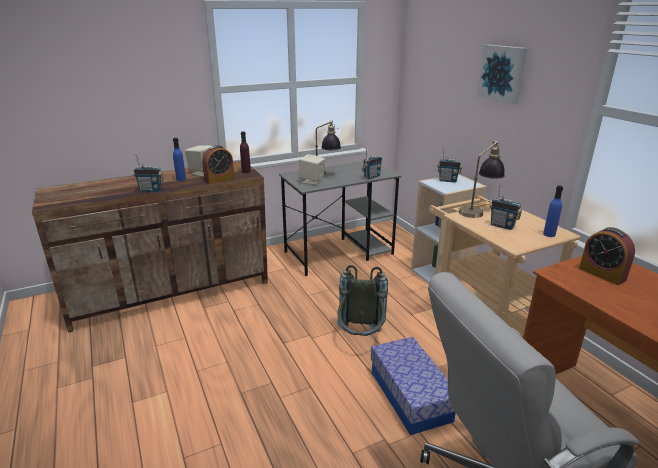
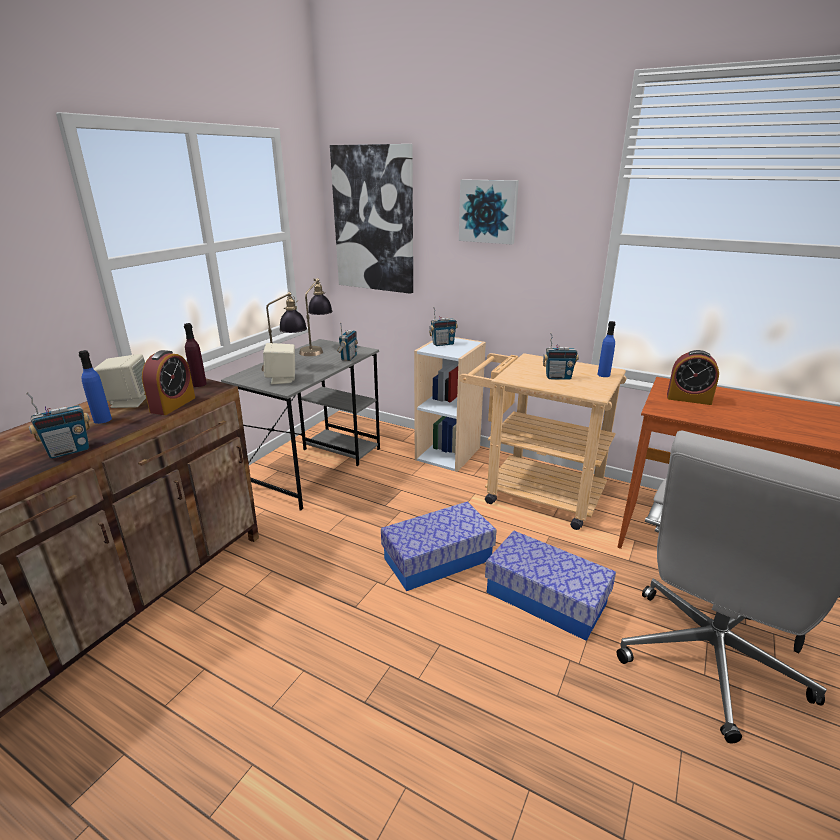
camera: 35 degrees left, 0 degrees up
(360, 338) = (438, 559): grey backpack -> storage box
(428, 72) = (374, 220): none -> picture
(478, 211) = (518, 368): table lamp -> table lamp (317, 349)

